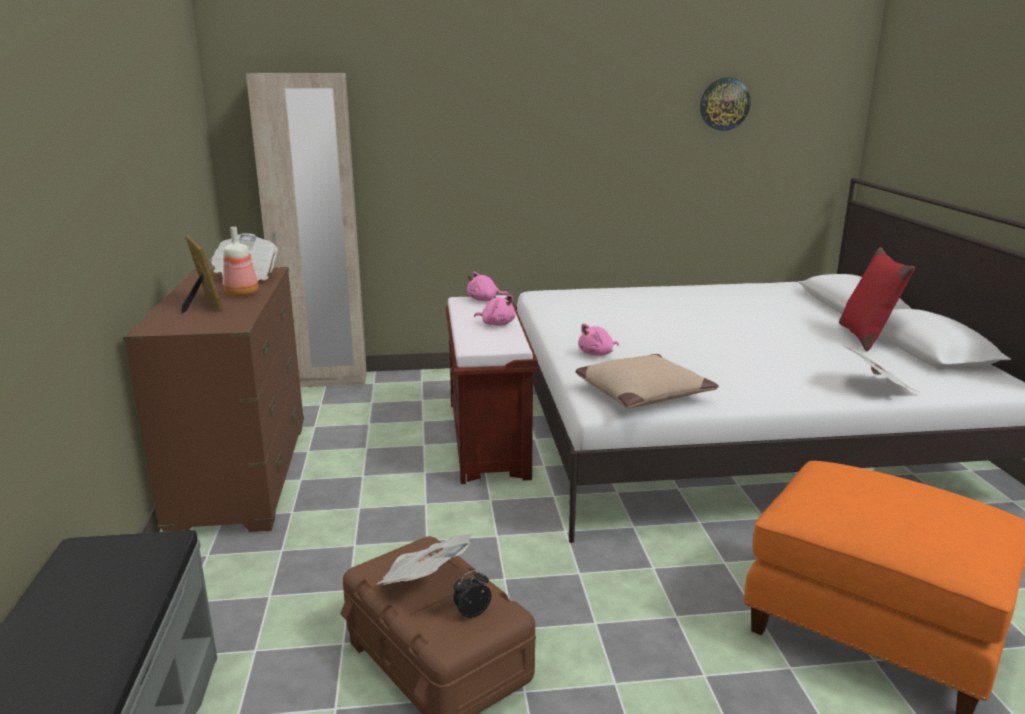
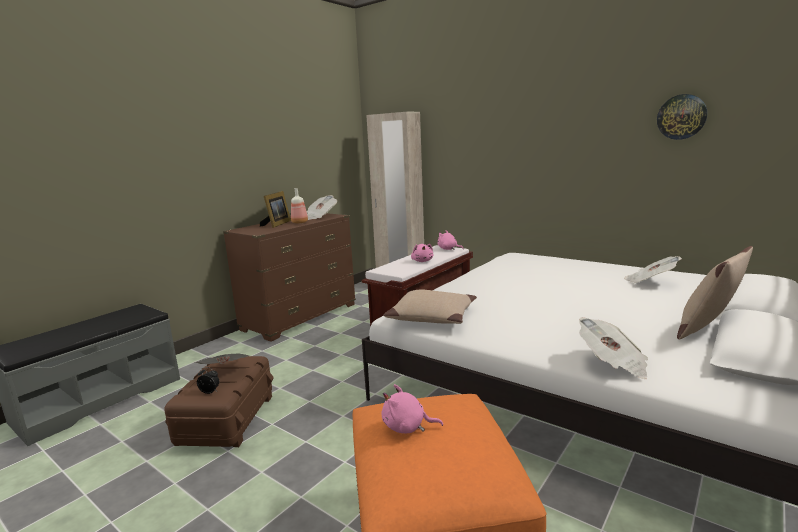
camera: 45 degrees right, 5 degrees down
(597, 354) = (461, 291): pink plush toy -> pink plush toy (407, 427)
(737, 300) = (649, 282): none -> newspaper
(865, 337) = (708, 330): red pillow -> beige pillow

